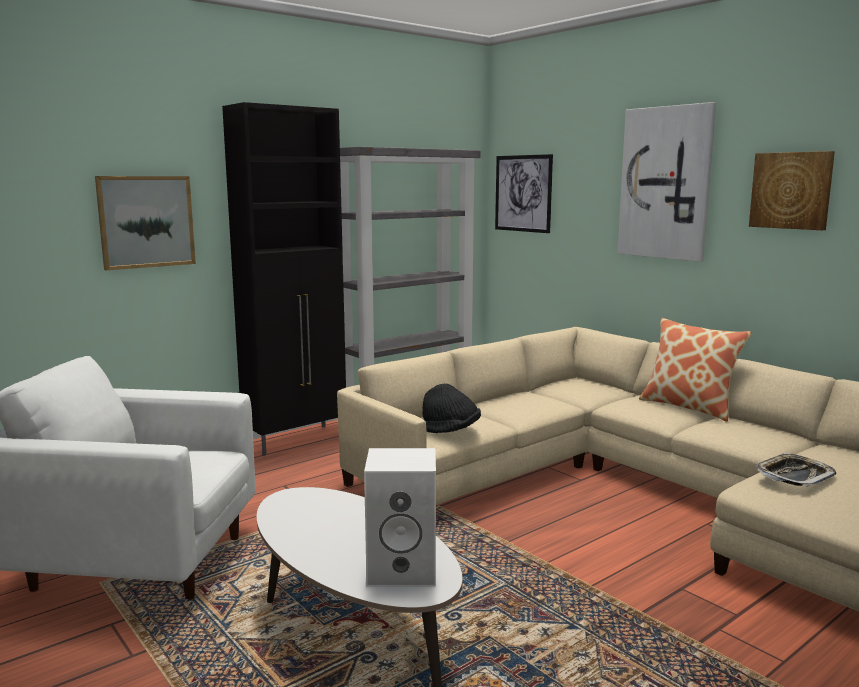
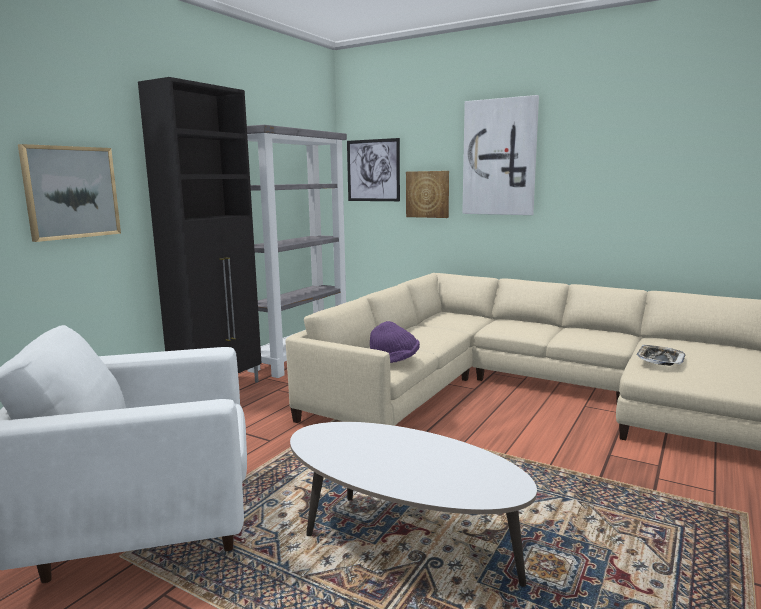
camera: 20 degrees left, 0 degrees up
(404, 569) = (475, 476): white speaker -> none
(451, 431) = (394, 360): black hat -> purple hat
(689, 407) = (541, 323): pillow -> none
(791, 190) = (600, 159): picture -> picture (428, 194)

